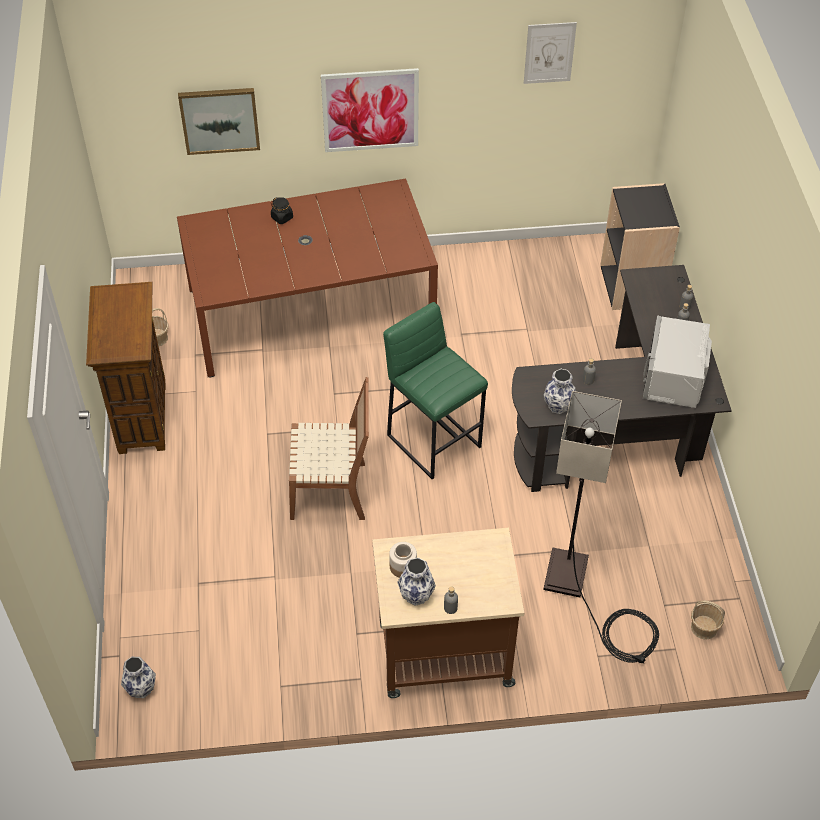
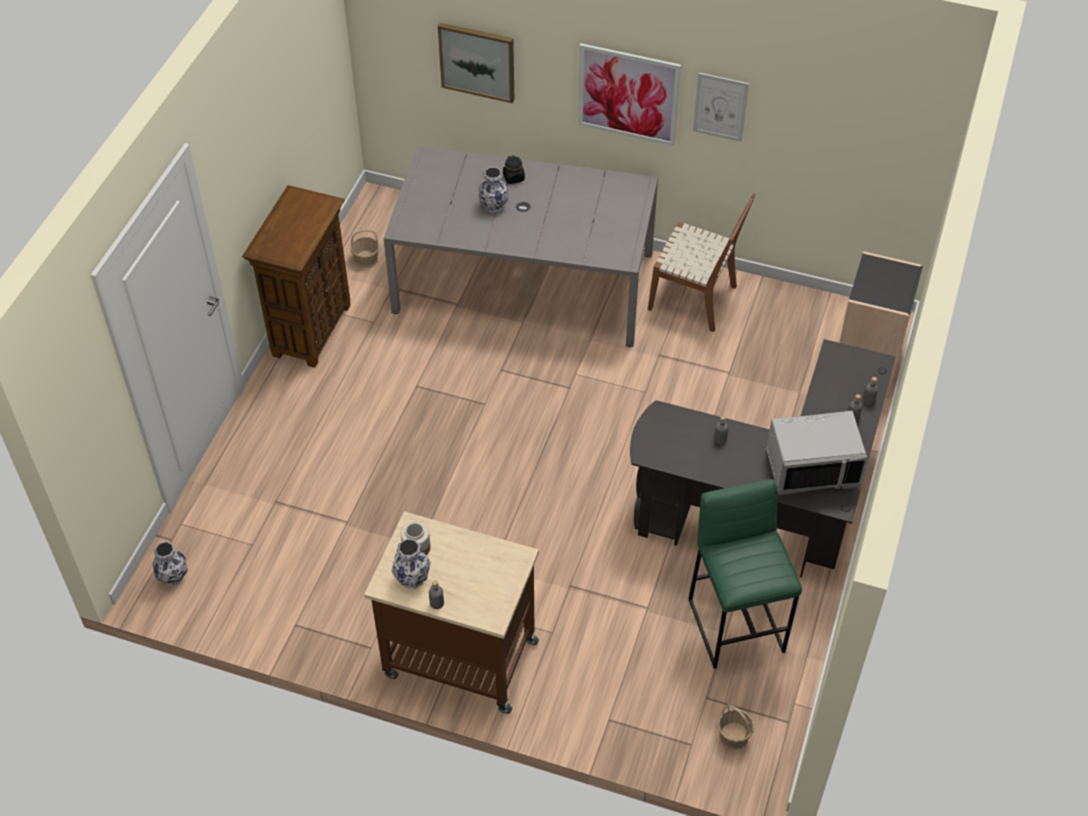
camera: 25 degrees right, 0 degrees up
(311, 312) = (524, 283): brown dining table -> grey dining table
(332, 492) = (445, 463): chair -> chair (696, 300)
(433, 440) = (570, 449): green stool -> green stool (735, 623)
(549, 53) = (822, 87): picture -> picture (720, 107)
(558, 406) = (673, 453): vase -> vase (493, 206)
(599, 608) = (638, 674): floor lamp -> none
(674, 377) = (812, 467): grey microwave -> grey microwave turned 135 degrees counterclockwise

